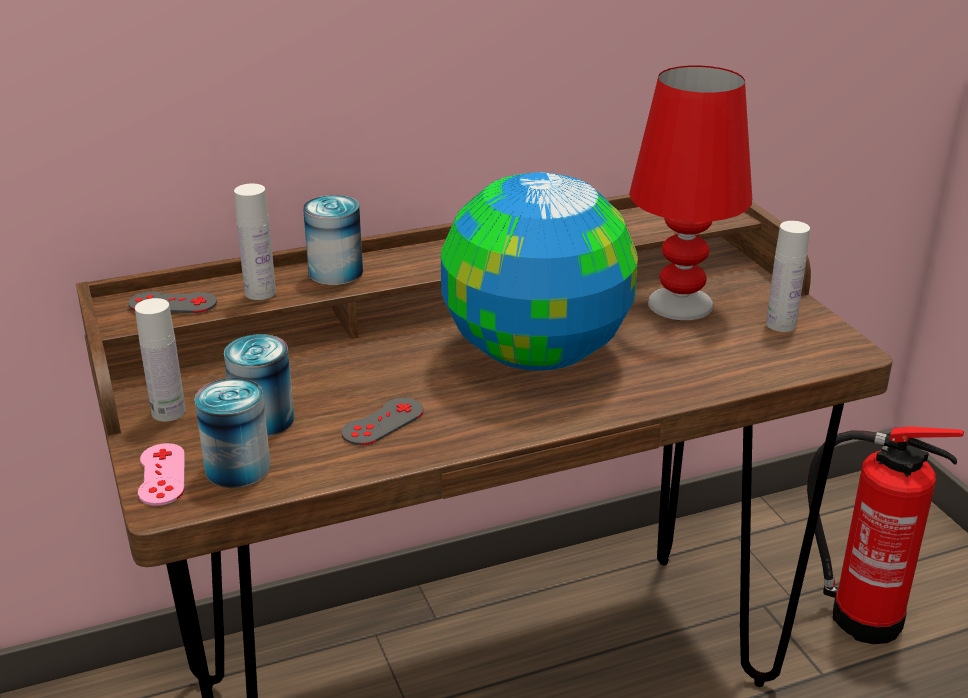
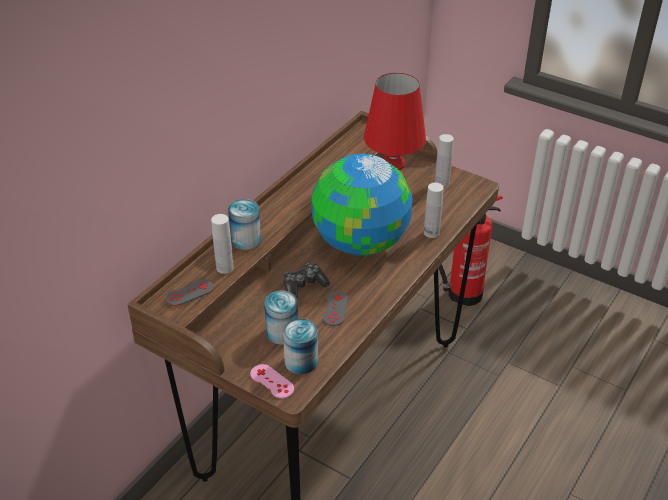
camera: 35 degrees left, 10 degrees up
(168, 412) = (233, 350): white bottle -> white bottle (431, 233)
(374, 375) = (304, 286): none -> game controller

